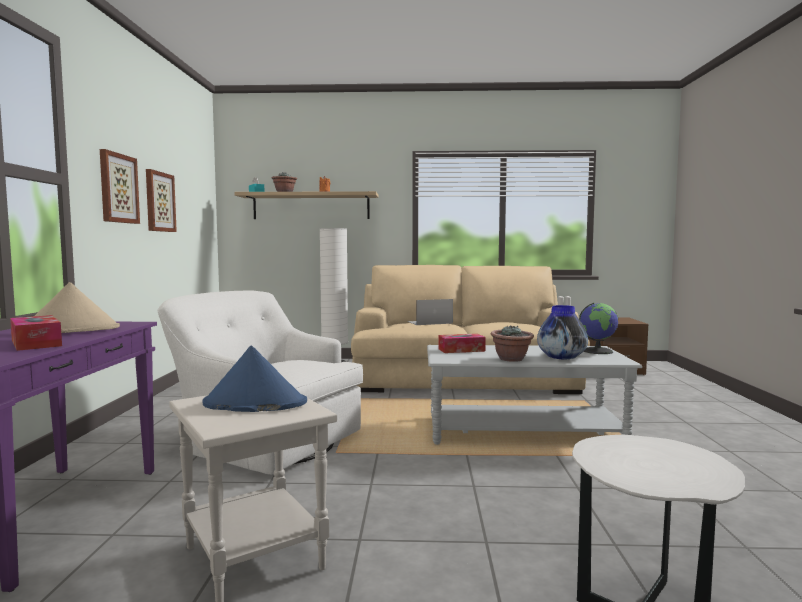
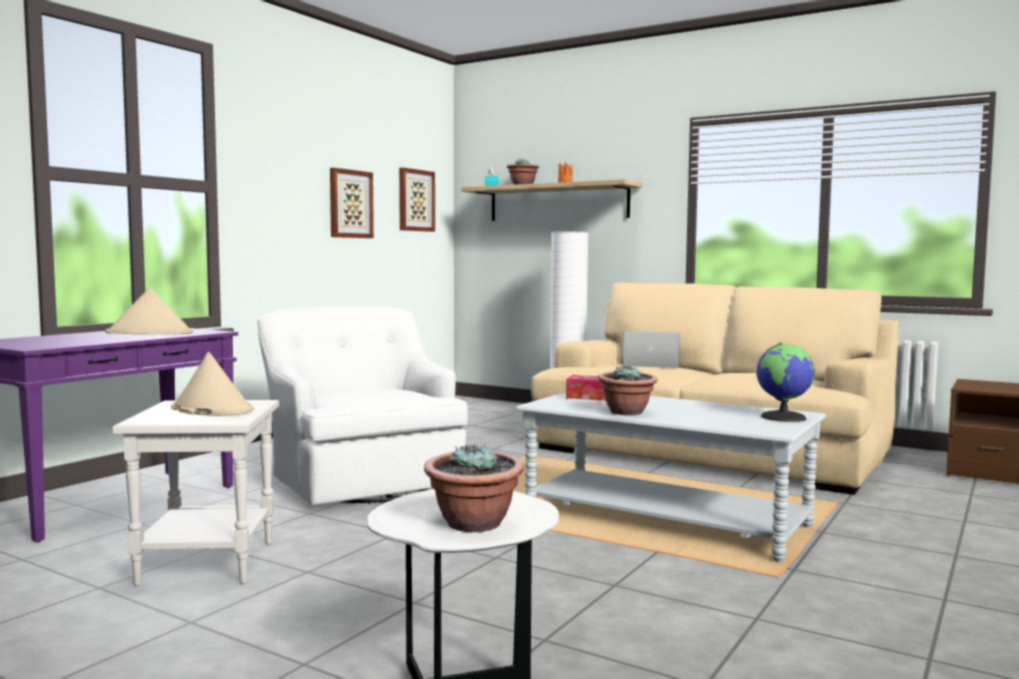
camera: 30 degrees right, 0 degrees up
(36, 343) = (96, 340): tissue box -> none
(118, 188) = (286, 192): picture -> picture (415, 200)
(254, 403) = (211, 409): blue hat -> beige hat
(561, 358) = (700, 418): vase -> none
(689, 470) = (474, 524): none -> potted plant

